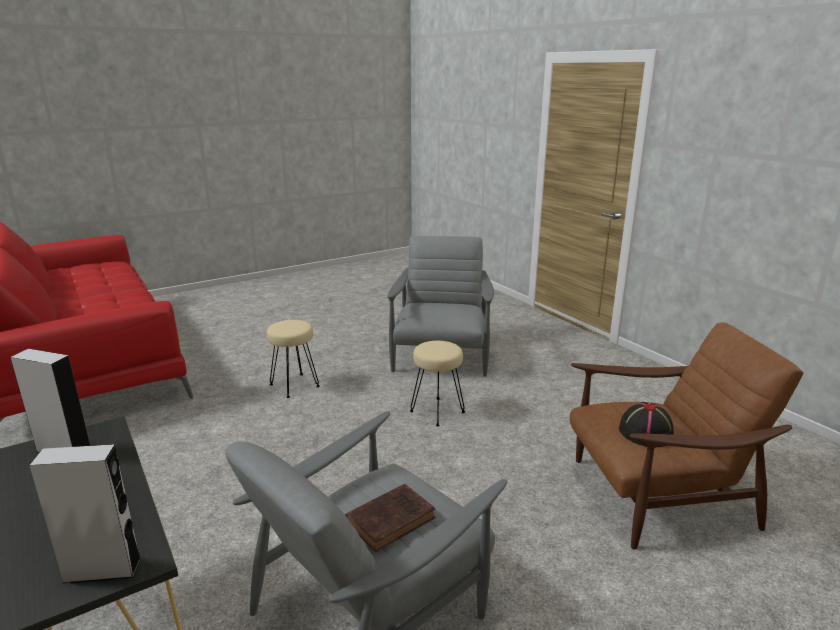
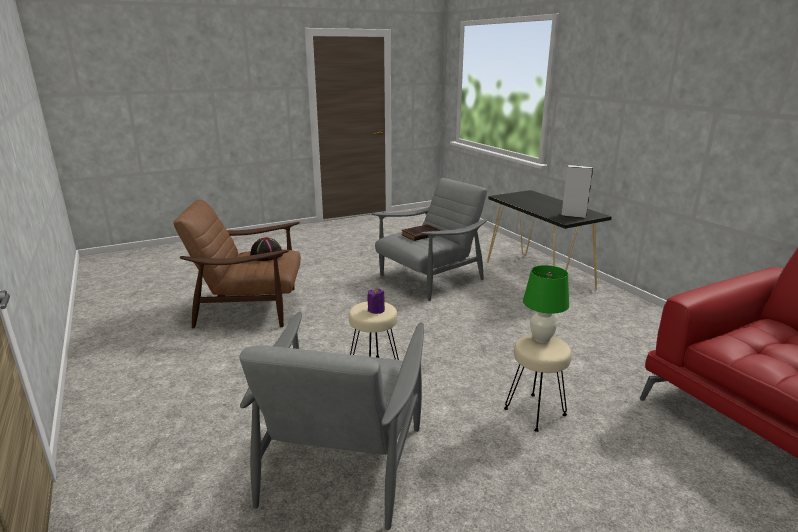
camera: 175 degrees left, 0 degrees up
(102, 570) = (511, 196): grey speaker -> none
(287, 329) = (541, 339): none -> green table lamp
(434, 347) = (376, 310): none -> purple candle

